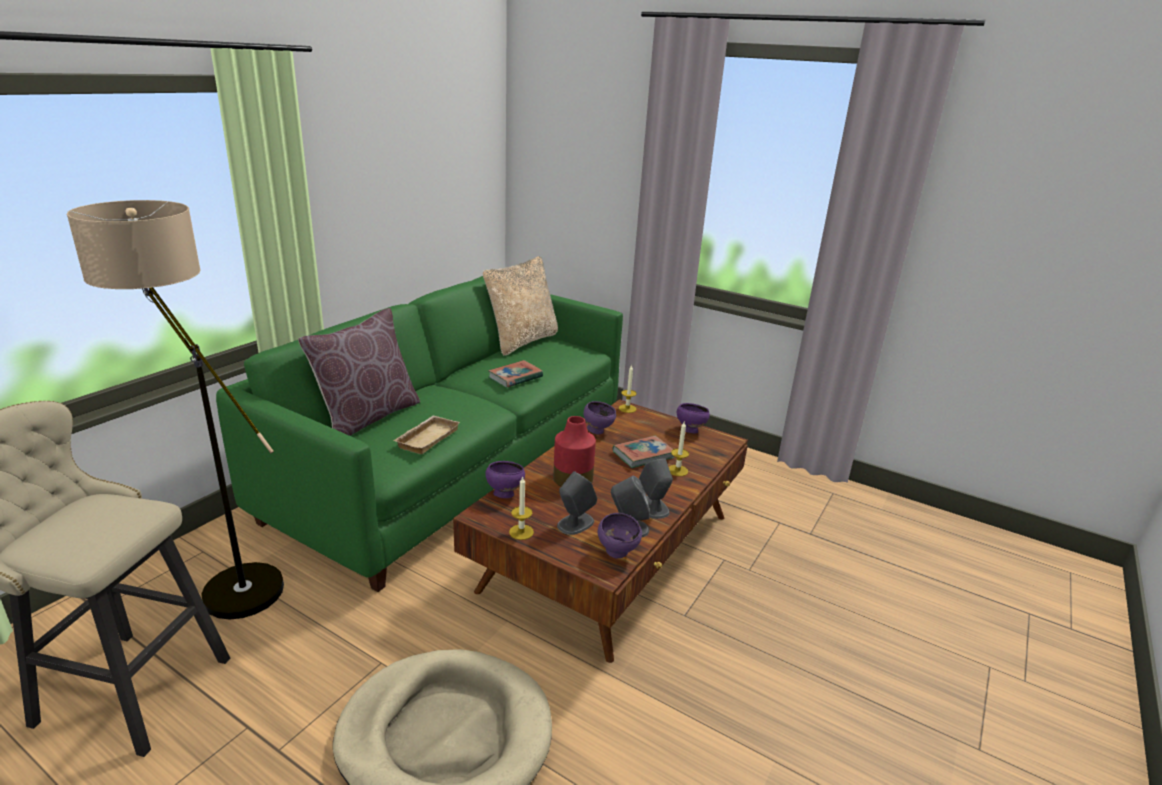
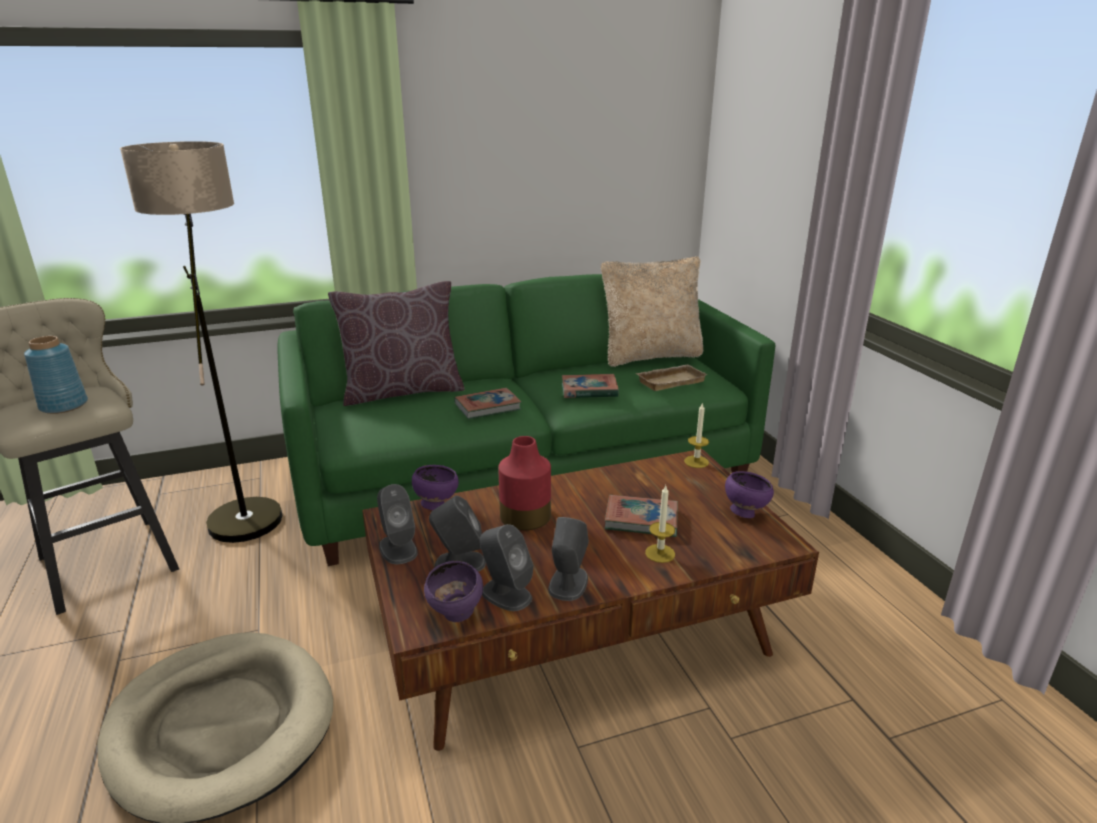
camera: 40 degrees right, 0 degrees up
(97, 524) = (64, 406): none -> blue vase
(426, 438) = (420, 424): beige tray -> beige tray (670, 381)
(459, 410) = (487, 407): none -> book
(521, 532) = (398, 548): candle -> grey speaker
(598, 431) = (624, 475): purple bowl -> none

